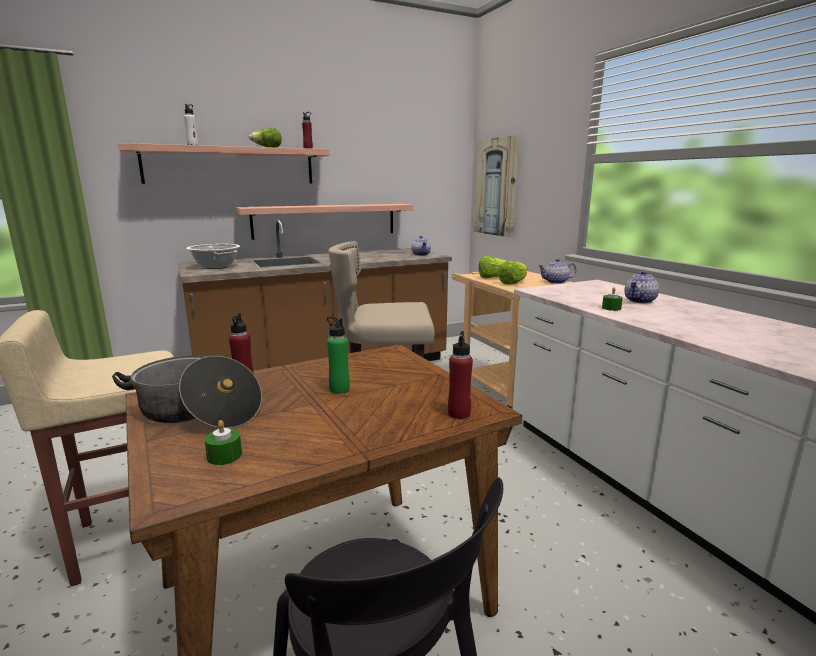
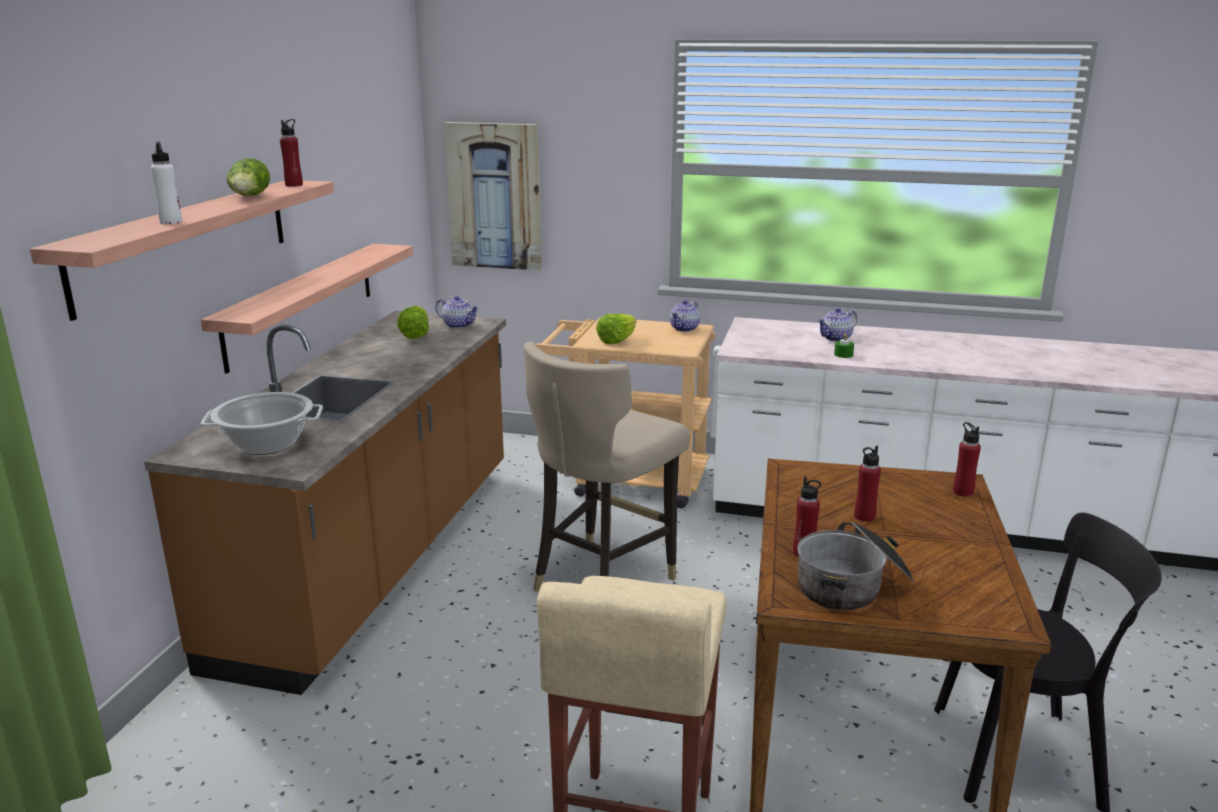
camera: 50 degrees left, 5 degrees up
(224, 456) = (960, 591): green candle -> none
(339, 389) = (864, 516): green bottle -> red bottle
(513, 283) = (657, 343): lettuce -> lettuce (415, 334)
(640, 301) = (836, 338): teapot -> teapot turned 60 degrees clockwise

